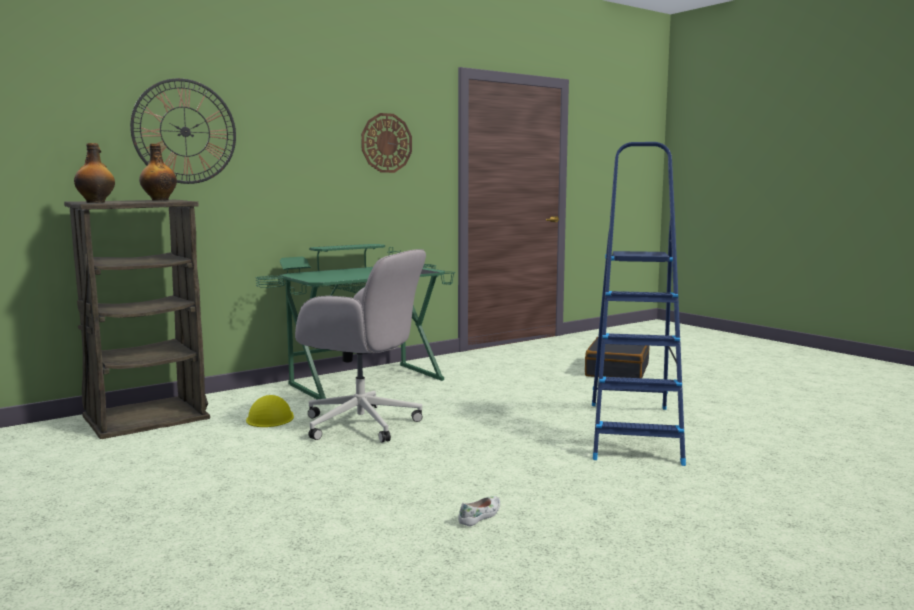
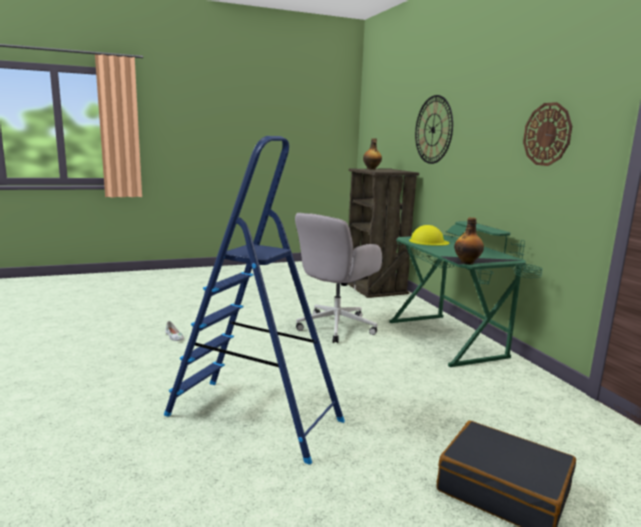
camera: 105 degrees right, 5 degrees up
(159, 200) = (388, 171): bottle -> bottle (467, 262)
(270, 418) = (361, 309): yellow hard hat -> yellow hard hat (428, 241)

